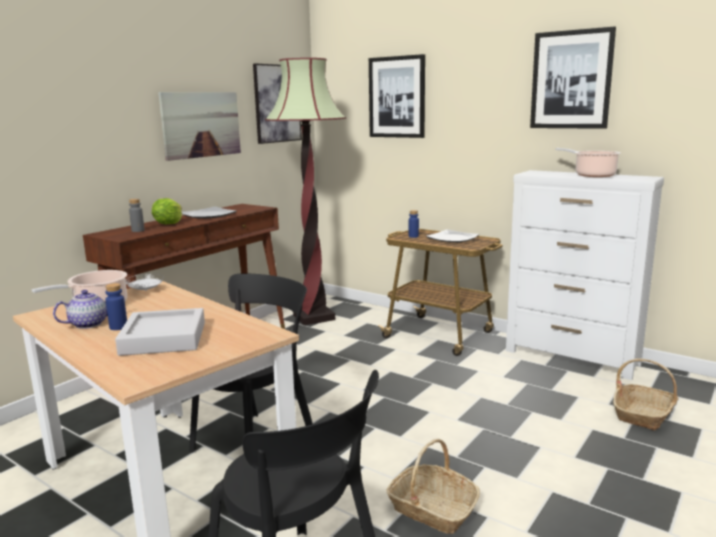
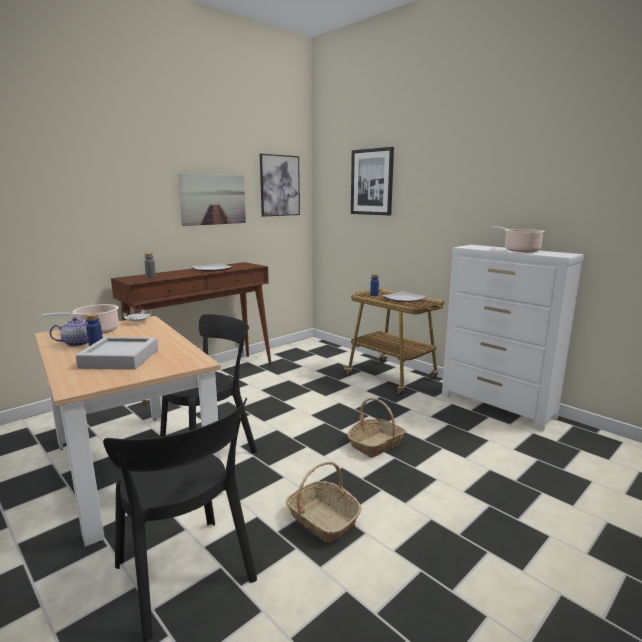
camera: 10 degrees right, 0 degrees up
(168, 224) = (177, 273): lettuce -> none
(314, 317) = (299, 354): floor lamp -> none
(571, 80) = (508, 168): picture -> none
(644, 414) = (542, 462): basket -> basket (376, 444)

